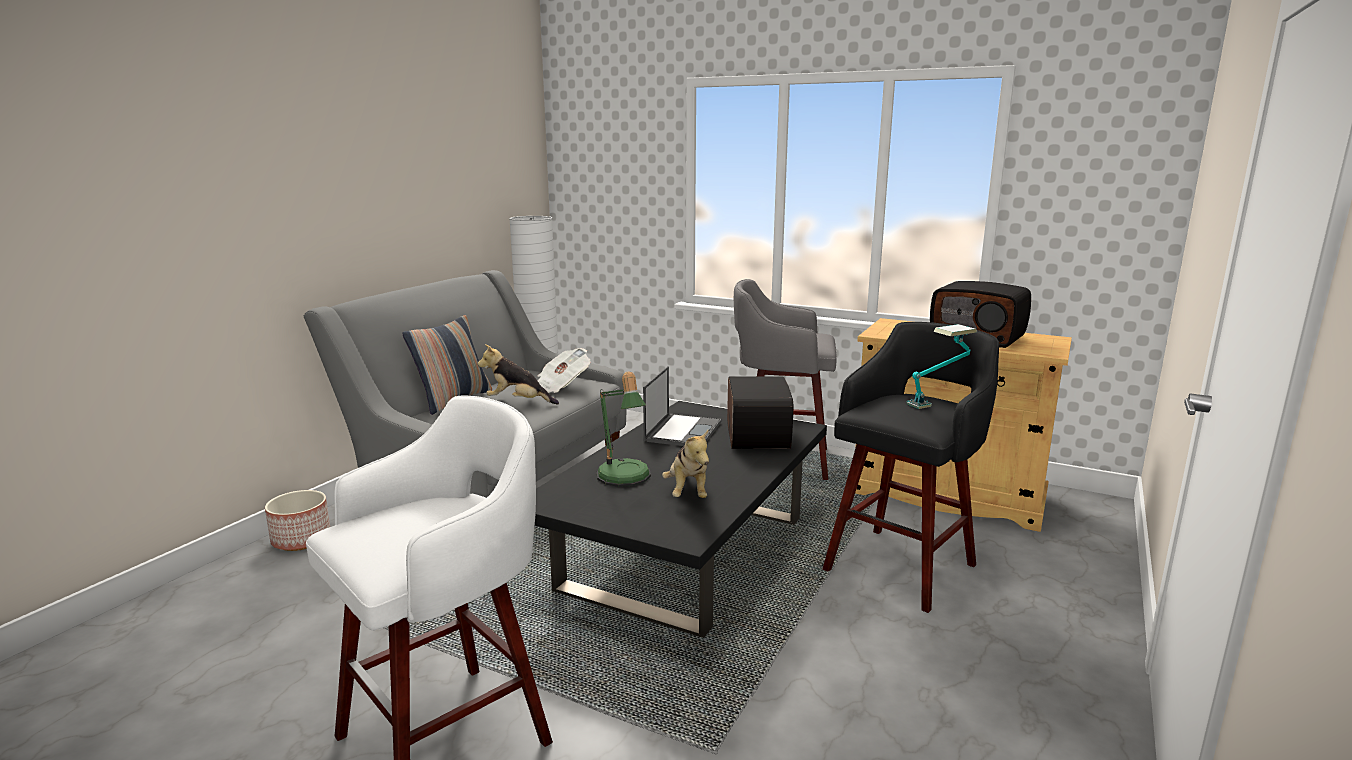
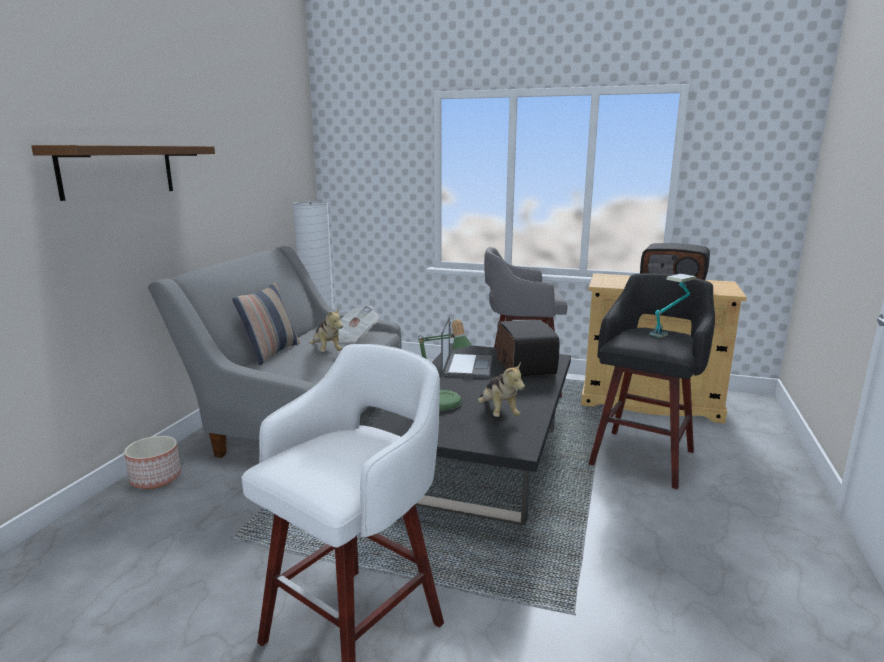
camera: 10 degrees left, 0 degrees up
(271, 180) = (118, 170): none -> brown shelf
(518, 402) = (326, 351): plush toy -> plush toy turned 120 degrees counterclockwise

